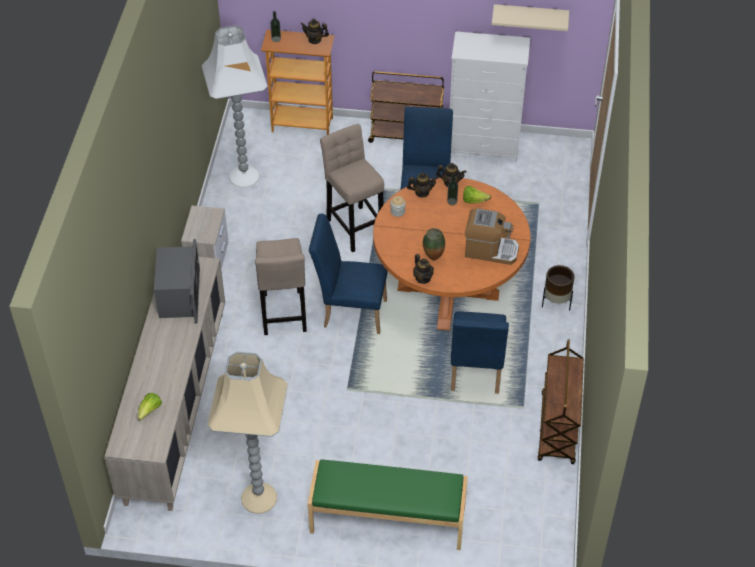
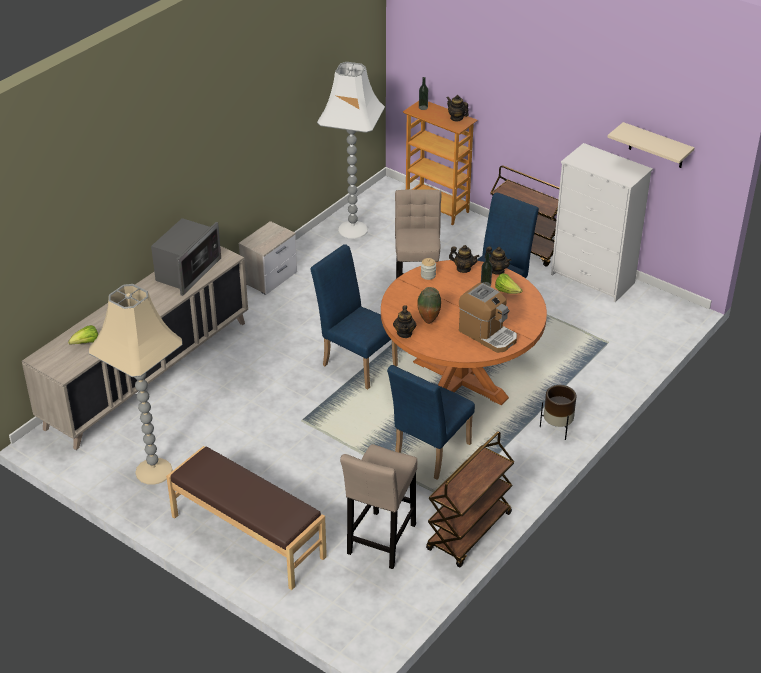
camera: 30 degrees right, 10 degrees down
(283, 315) = (295, 343): beige stool -> beige stool (380, 542)
(387, 520) = (247, 537): green bench -> brown bench

